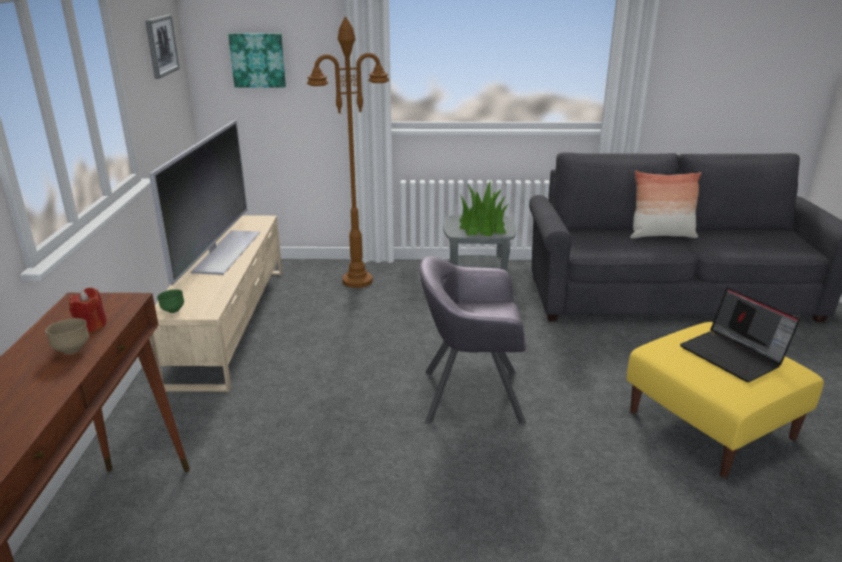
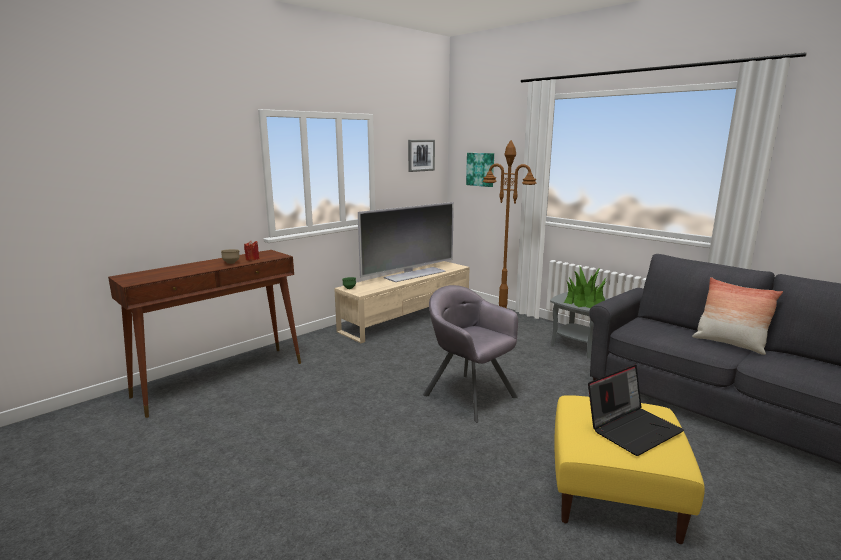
camera: 45 degrees right, 10 degrees down
(734, 355) = (633, 428): laptop -> laptop turned 135 degrees counterclockwise

